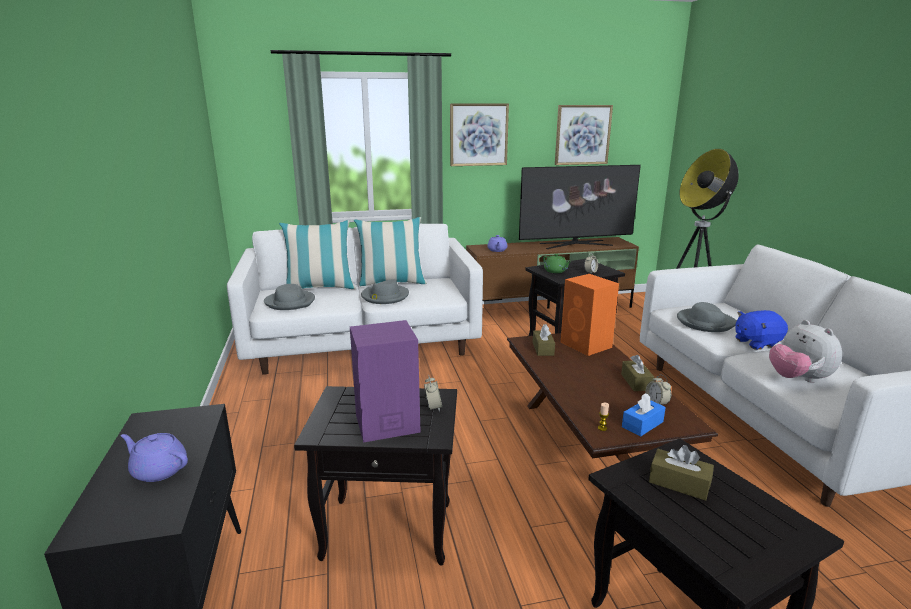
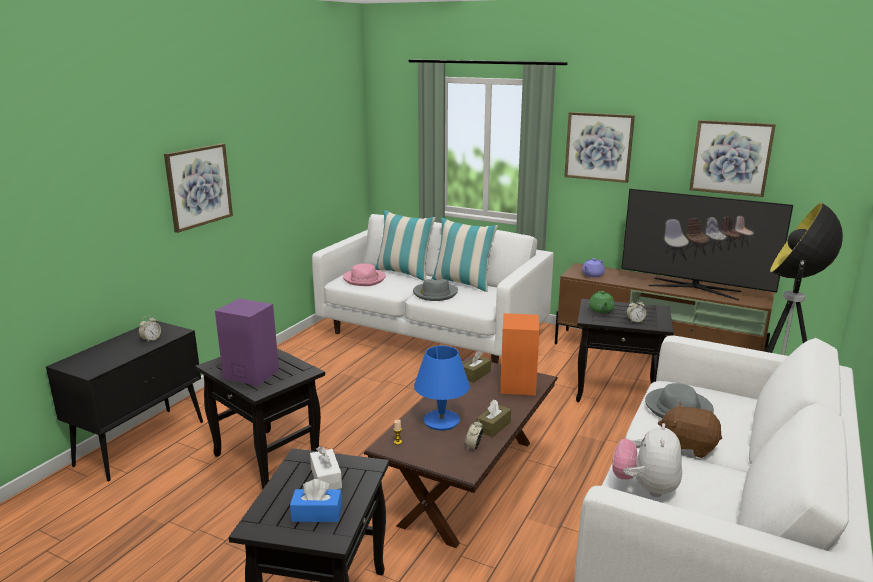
camera: 40 degrees right, 0 degrees up
(129, 200) = (198, 186): none -> picture
(158, 470) = (121, 351): purple teapot -> none
(290, 302) = (364, 279): grey hat -> pink hat
(433, 407) = (289, 376): alarm clock -> alarm clock (151, 339)
(595, 395) = (441, 421): none -> blue table lamp
(642, 424) = (430, 453): blue tissue box -> blue tissue box (317, 514)
(679, 483) = (326, 478): brown tissue box -> white tissue box
(756, 343) = (688, 445): blue plush toy -> brown plush toy

